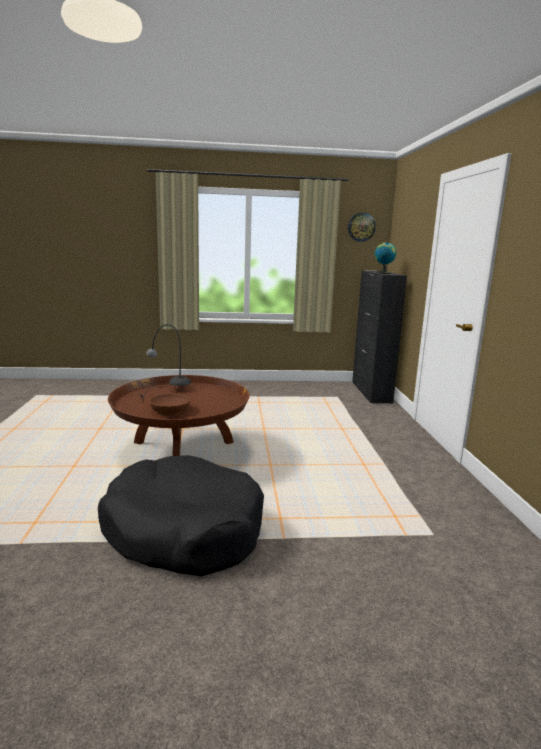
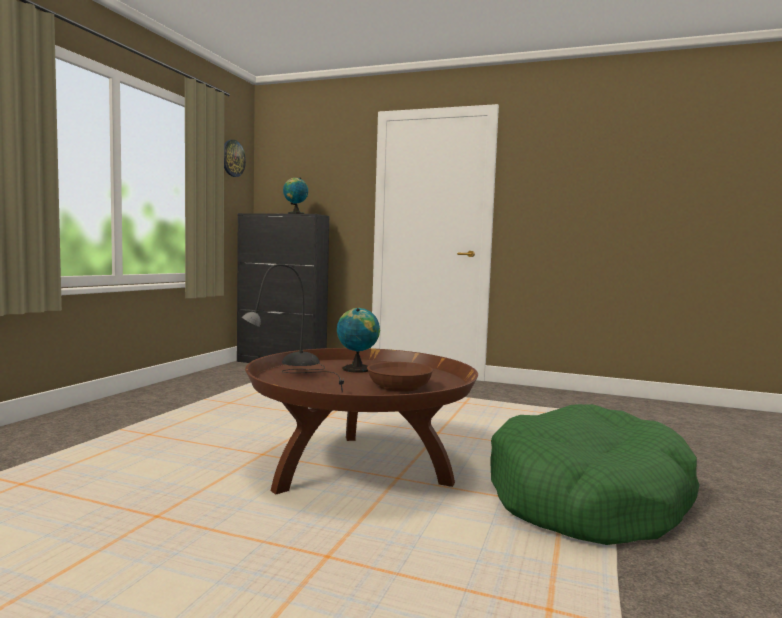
camera: 65 degrees left, 10 degrees down
(183, 530) = (588, 498): black dog bed -> green dog bed
(208, 396) = (357, 369): none -> globe

